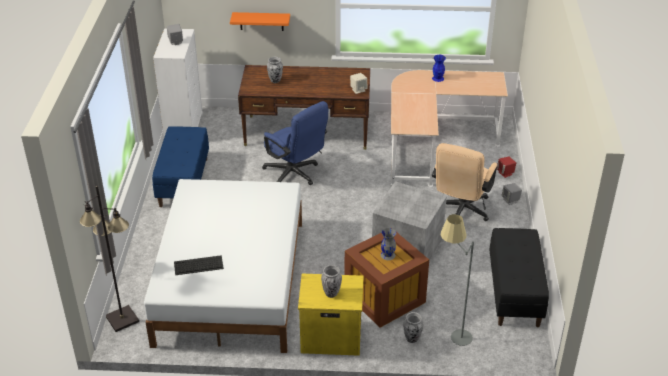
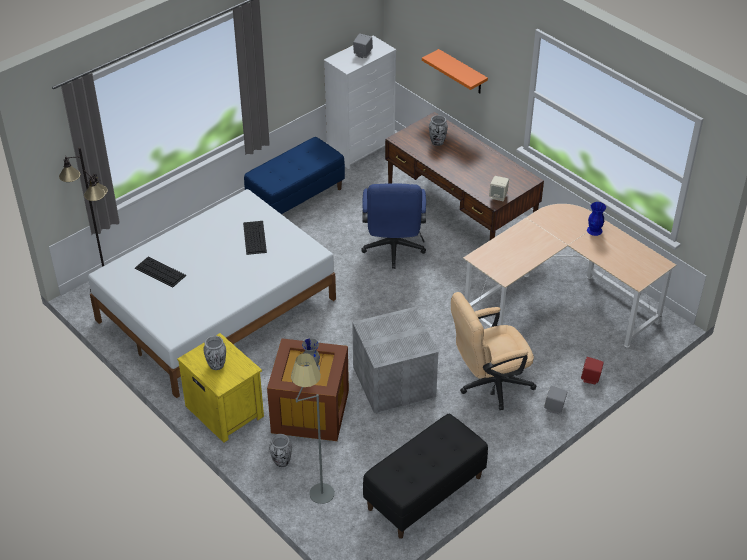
camera: 45 degrees right, 5 degrees up
(232, 204) = (254, 237): none -> keyboard

